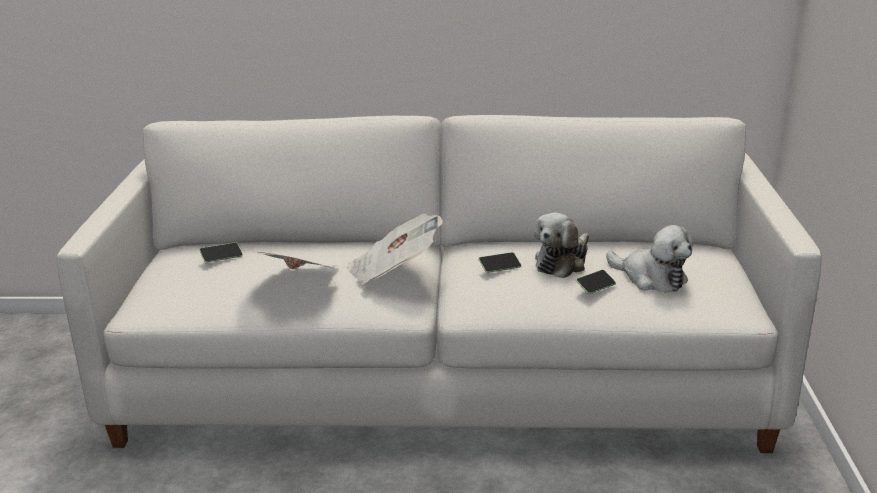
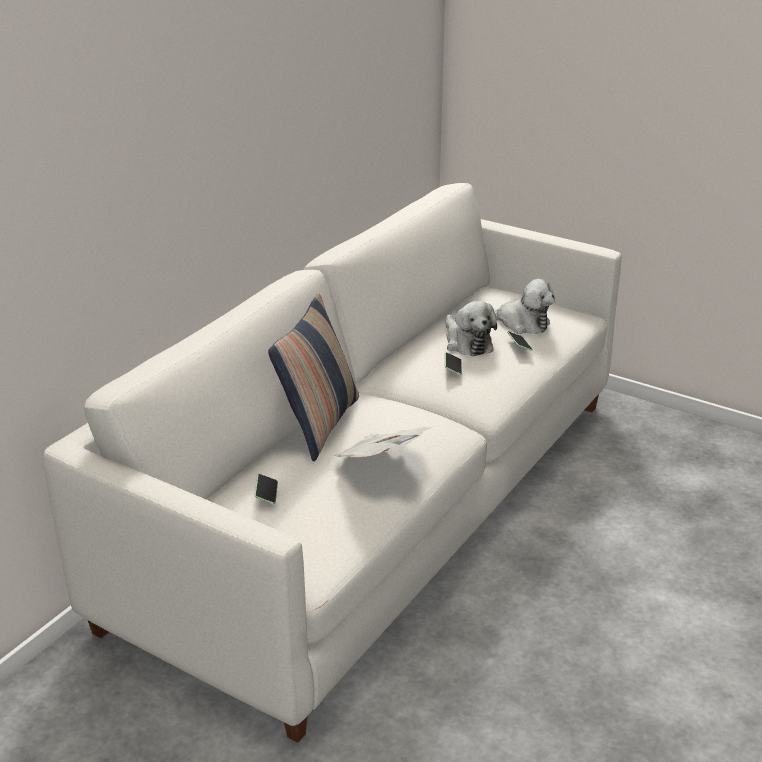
camera: 60 degrees left, 5 degrees up
(341, 246) = (319, 425): none -> pillow
(393, 271) = (408, 413): newspaper -> none
(651, 278) = (521, 323): plush toy -> plush toy turned 45 degrees clockwise

